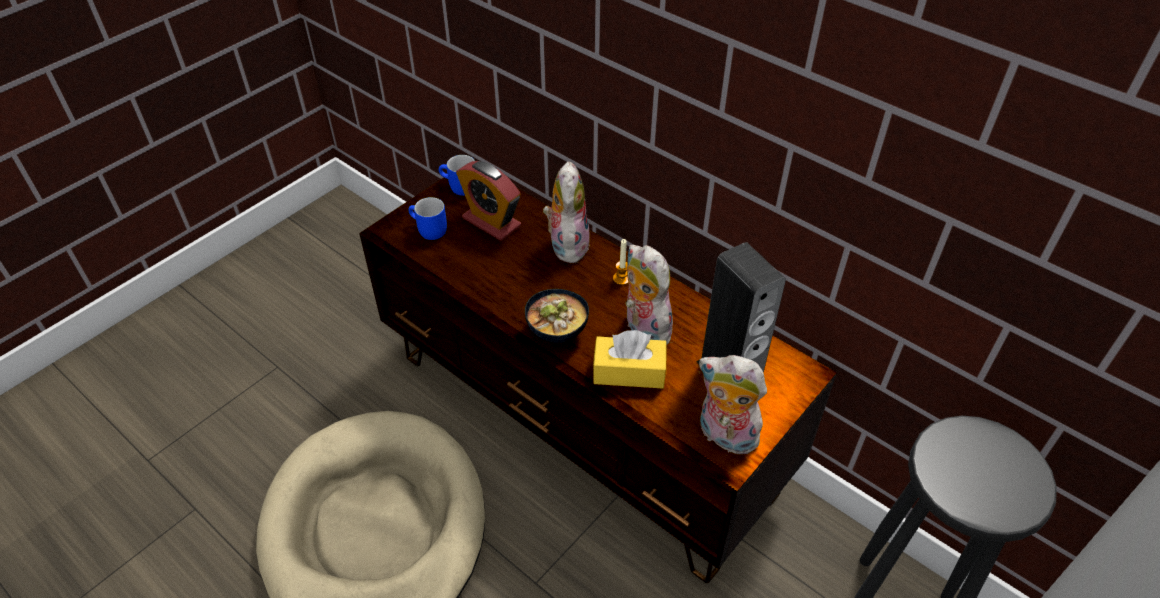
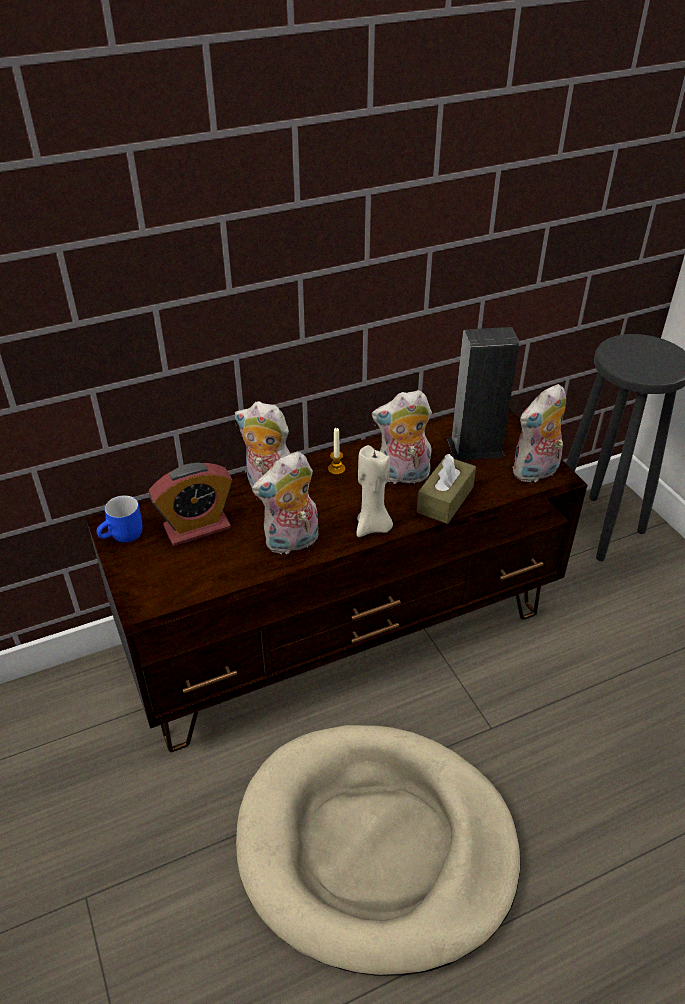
camera: 65 degrees left, 5 degrees down
(427, 231) = (171, 578): blue mug -> none
(505, 284) = (292, 543): none -> plush toy
(556, 331) = (373, 527): bowl -> beige candle
(629, 372) = (445, 499): yellow tissue box -> brown tissue box

